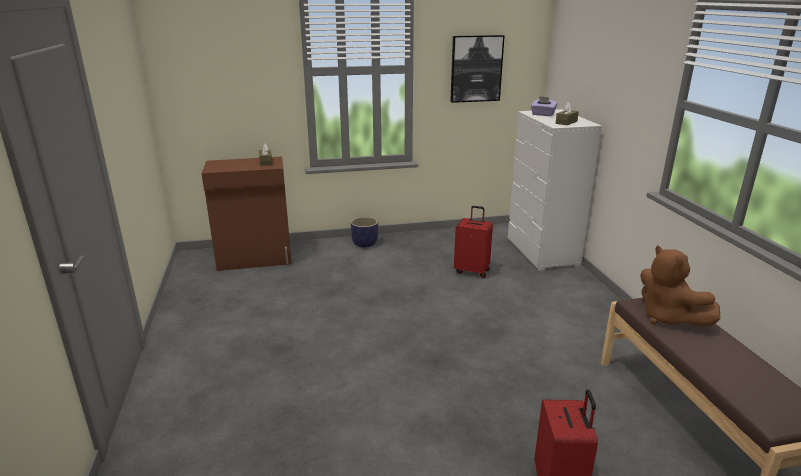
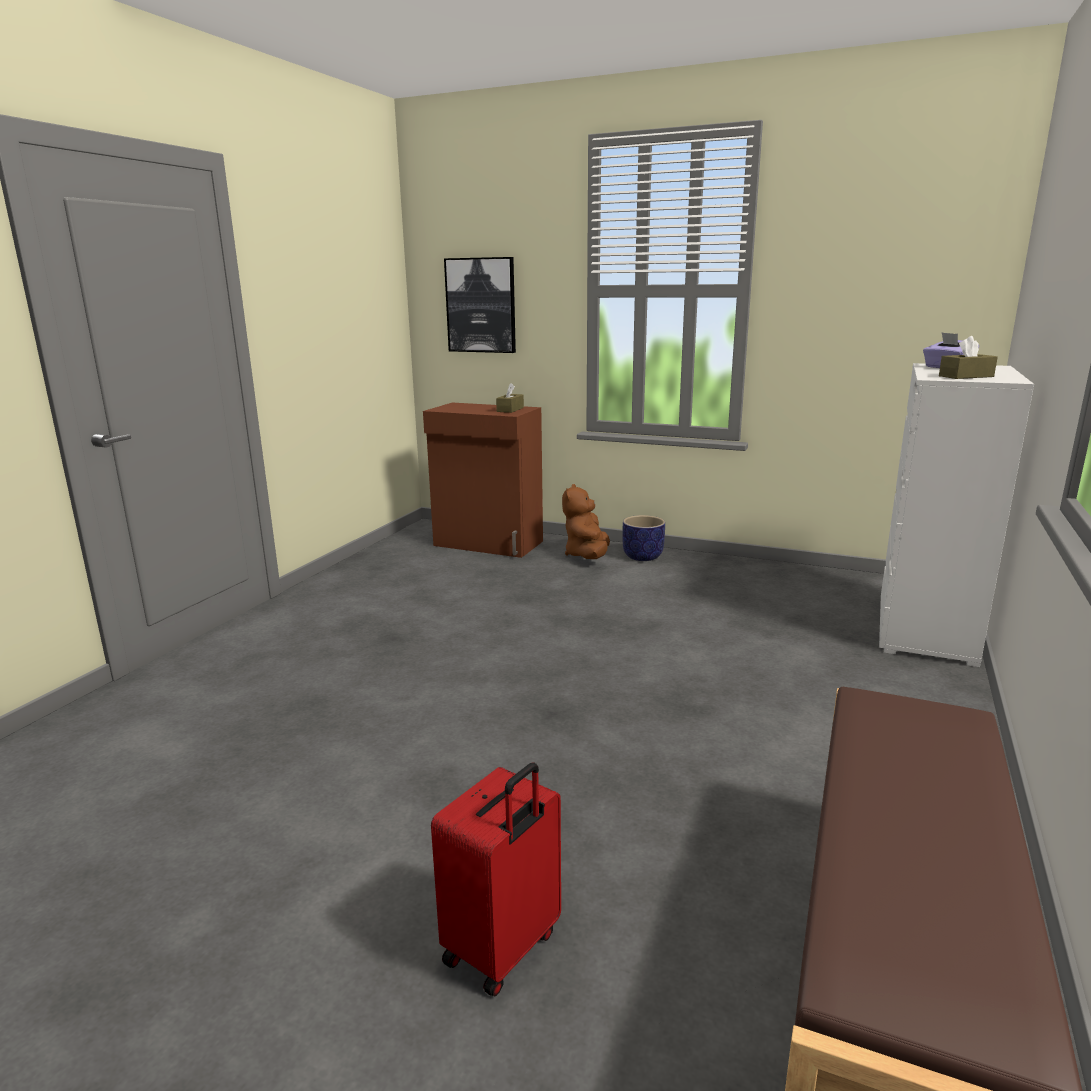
camera: 35 degrees right, 5 degrees down
(472, 271) = (760, 624): red suitcase -> none
(476, 69) = (864, 293): picture -> picture (481, 305)
(667, 317) = (903, 738): brown plush toy -> brown plush toy (587, 556)

